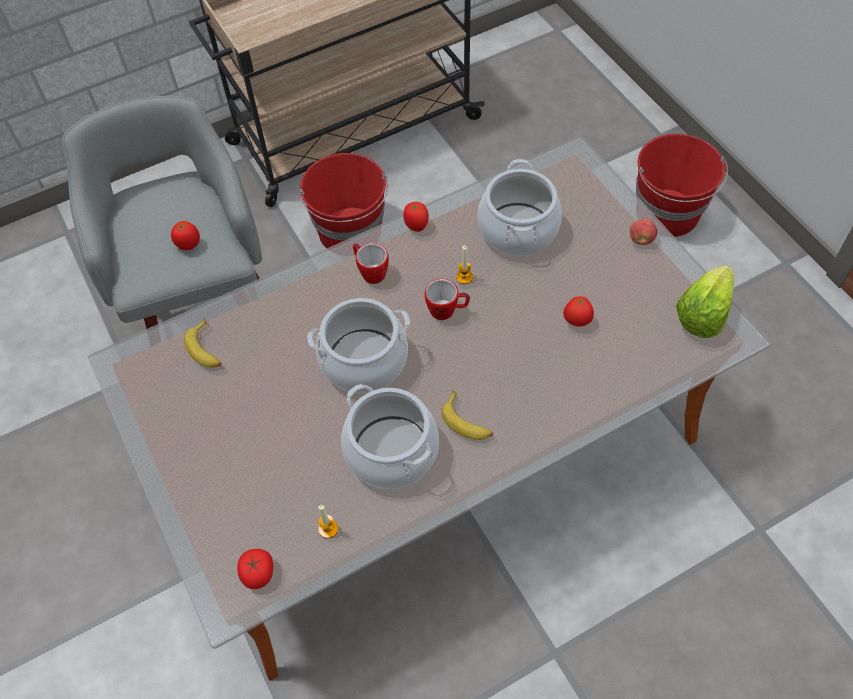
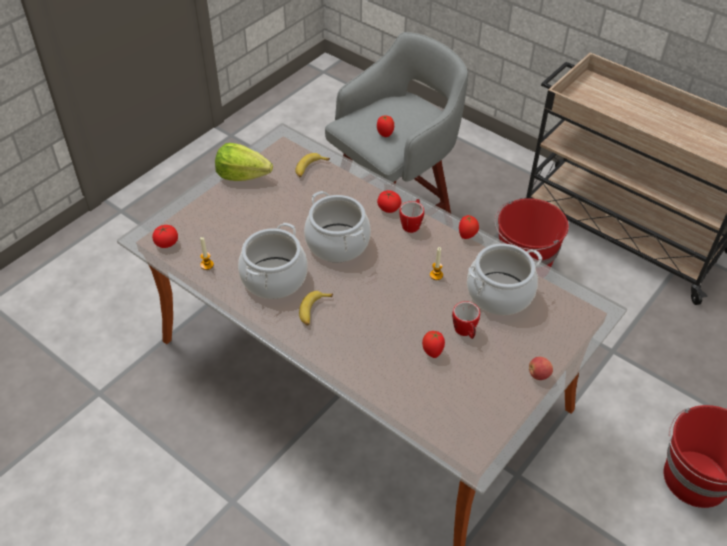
camera: 65 degrees right, 10 degrees down
(331, 286) = (388, 208): none -> tomato
(447, 311) = (401, 274): mug -> mug (465, 332)
(702, 314) = (484, 434): lettuce -> lettuce (242, 175)

